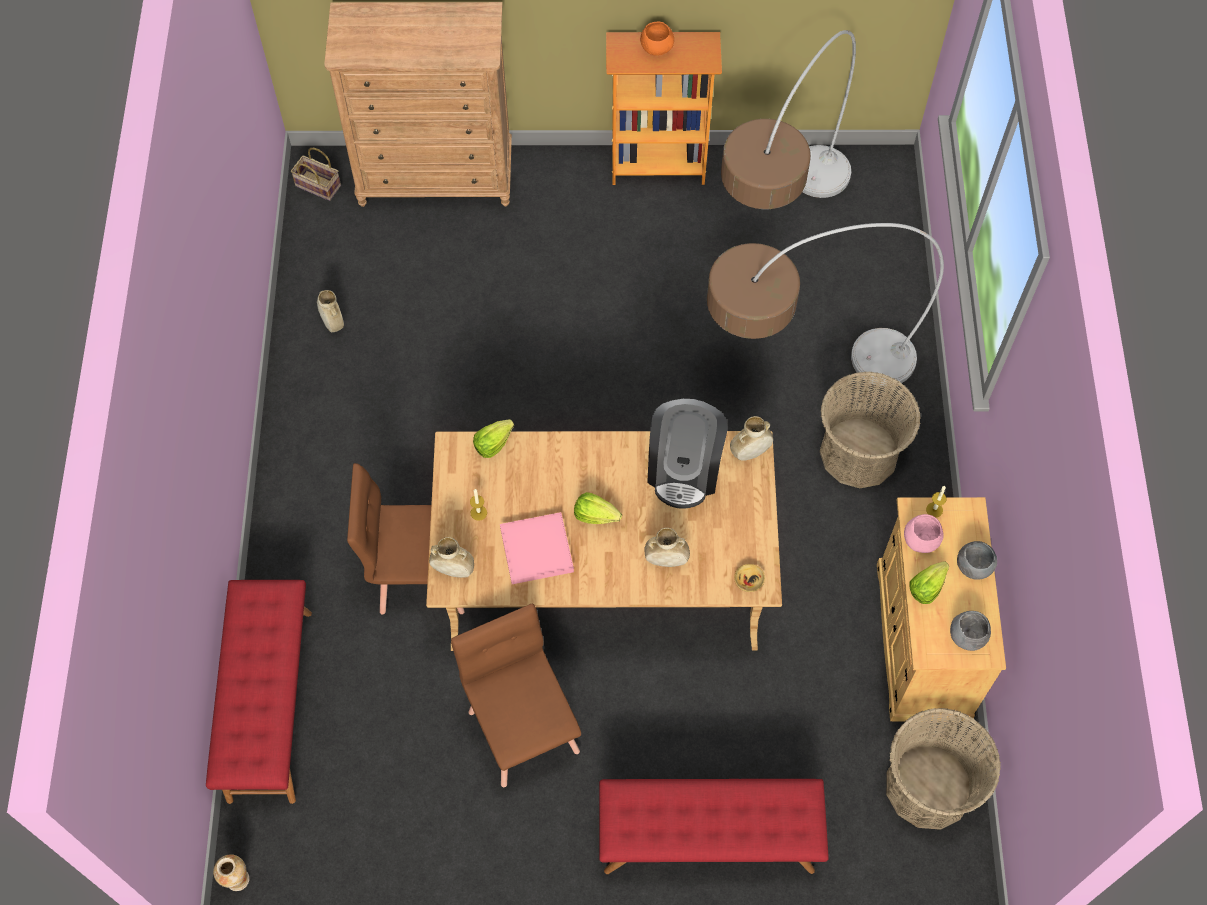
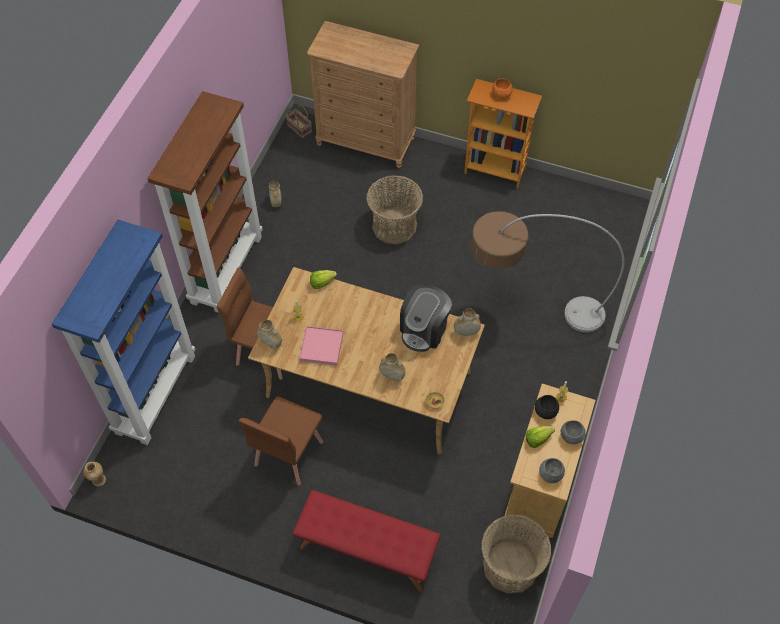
camera: 20 degrees right, 5 degrees down
(269, 704) = (155, 393): red bench -> blue bookcase
(297, 459) = (226, 268): none -> brown bookcase
(524, 730) = (288, 453): brown chair -> brown chair turned 150 degrees counterclockwise
(595, 515) = (362, 339): lettuce -> none
(779, 232) = (551, 226): floor lamp -> none
(858, 452) = (547, 363): basket -> basket (394, 226)
(921, 540) = (545, 412): pink bowl -> black bowl

